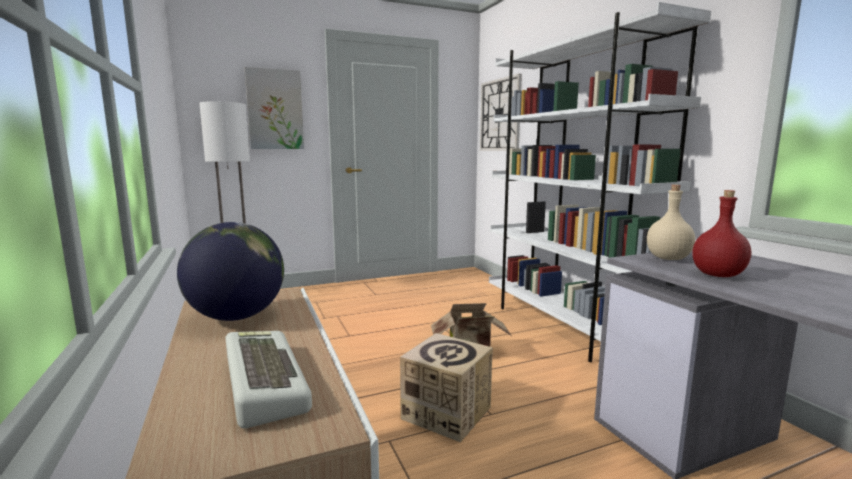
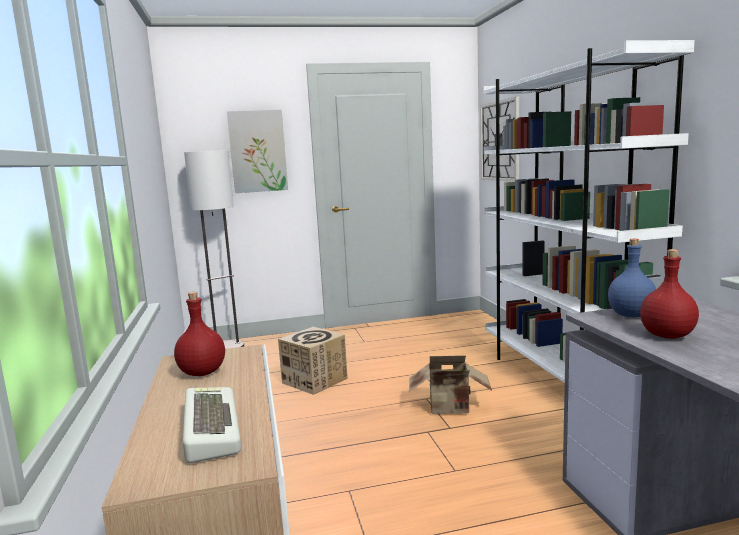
camera: 10 degrees right, 0 degrees up
(237, 316) = (202, 372): globe -> red bottle
(446, 413) = (410, 467): cardboard box -> cardboard box (314, 380)
(667, 258) = (630, 315): beige bottle -> blue bottle

